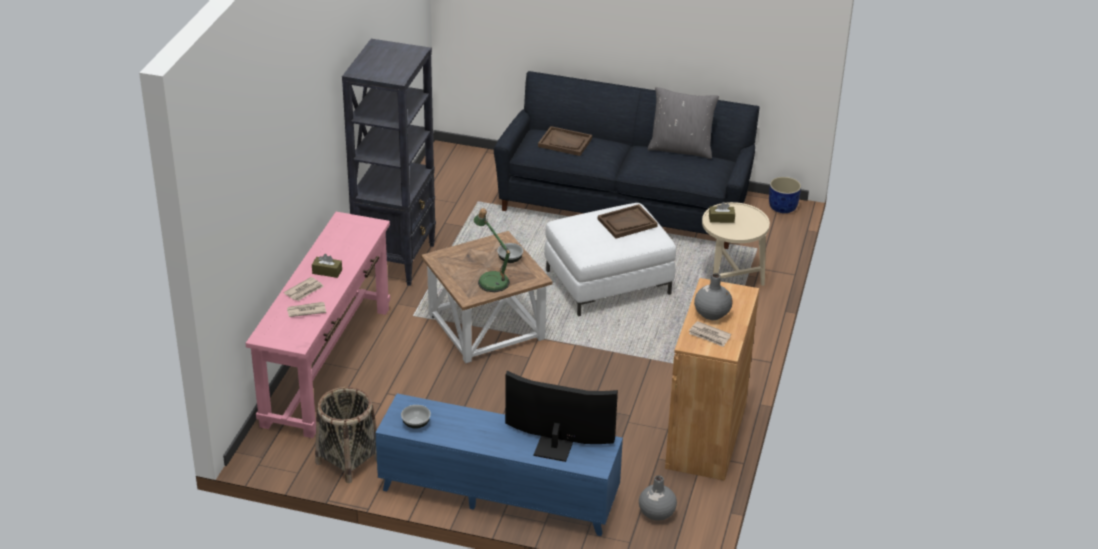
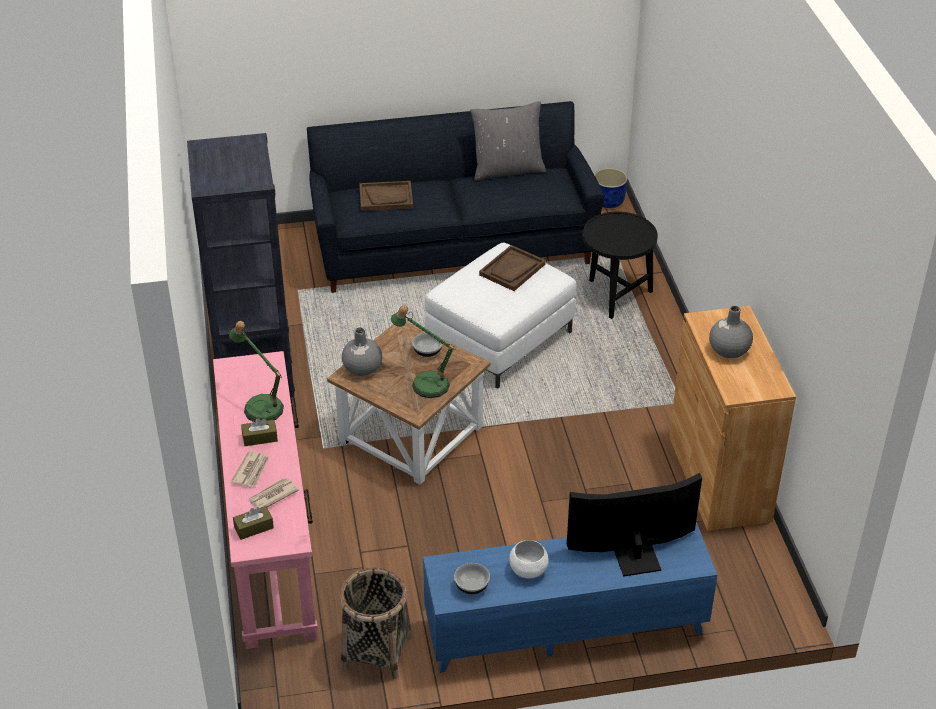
camera: 25 degrees left, 5 degrees up
(344, 251) = (260, 405): none -> table lamp
(465, 427) = (527, 570): none -> white bowl
(656, 513) = (735, 585): grey vase -> grey vase (362, 368)
(709, 336) = (747, 377): newspaper -> none
(721, 219) = (605, 235): brown tissue box -> brown tissue box (254, 528)
(730, 278) = (615, 295): beige side table -> black side table

